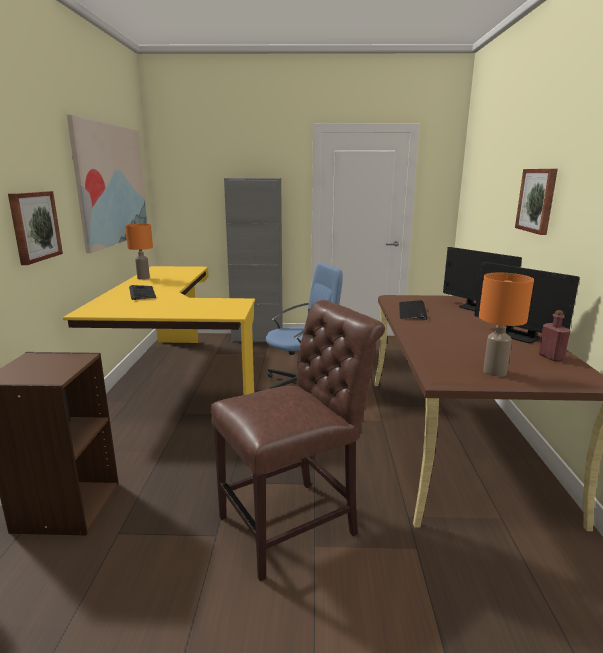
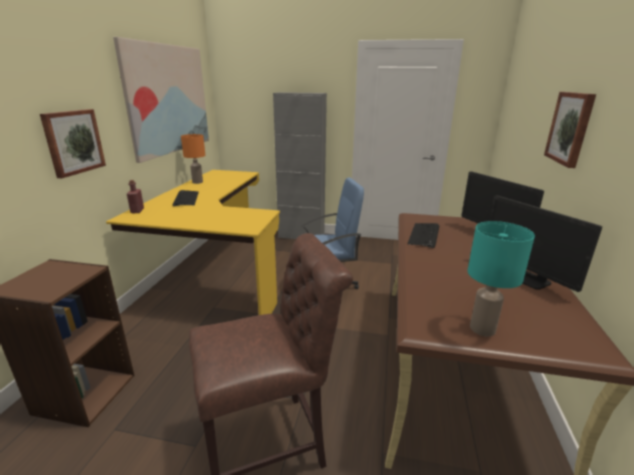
camera: 10 degrees right, 5 degrees up
(495, 372) = (483, 329): orange table lamp -> turquoise table lamp
(551, 357) = (556, 312): red bottle -> red bottle (137, 211)

